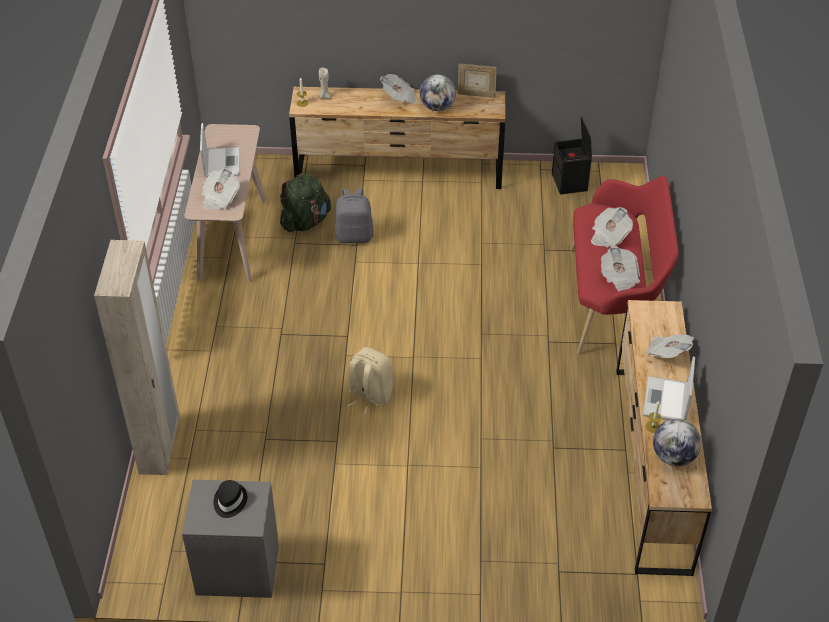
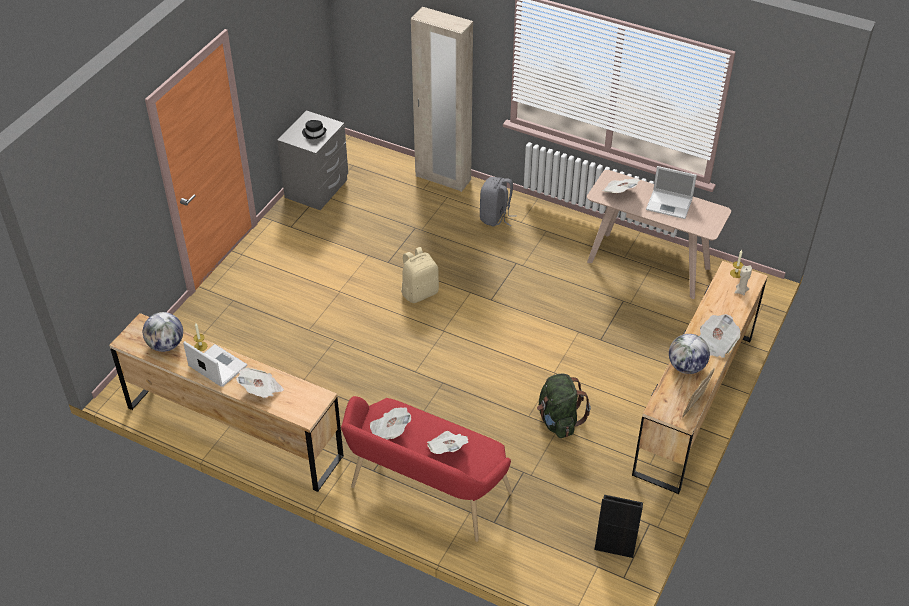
camera: 115 degrees right, 0 degrees up
(305, 222) = (649, 316): green backpack -> green backpack (558, 421)
(354, 236) = (613, 342): grey backpack -> grey backpack (495, 217)

